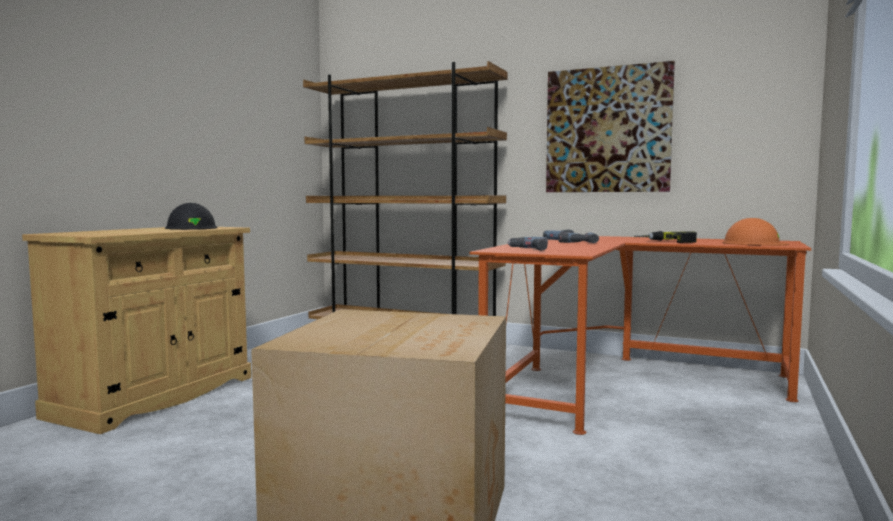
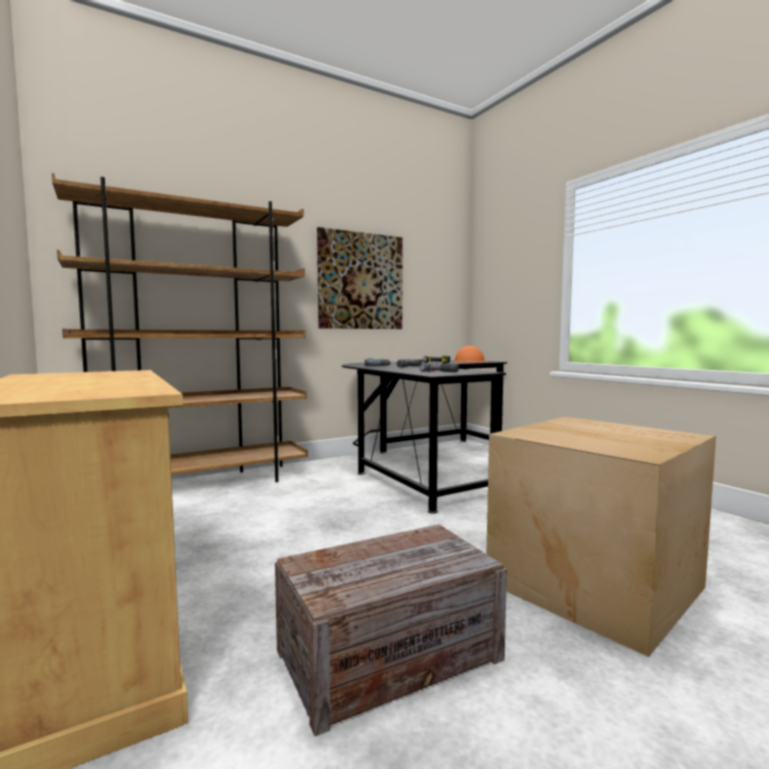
camera: 55 degrees left, 0 degrees up
(192, 228) = (92, 375): black hard hat -> none
(193, 461) = (389, 655): none -> crate
(622, 382) = (423, 465): orange desk -> black desk

